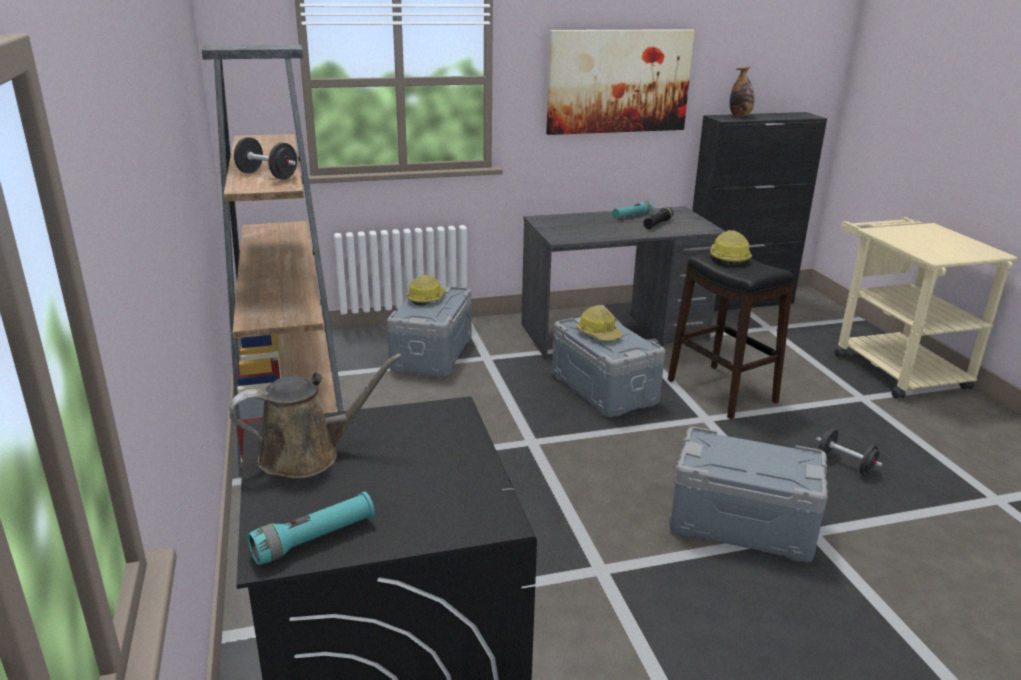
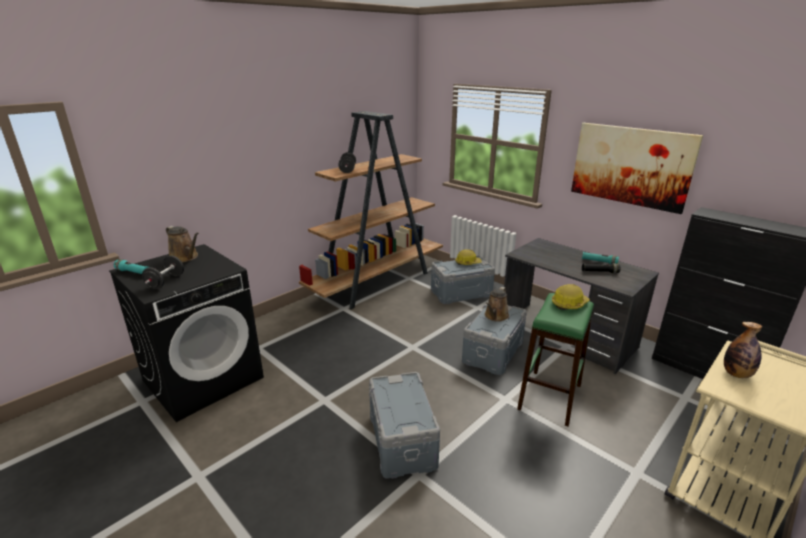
camera: 60 degrees right, 0 degrees up
(599, 334) = (495, 316): hard hat -> brown watering can
(721, 391) = (549, 396): black stool -> green stool
(740, 116) = (732, 215): bottle -> bottle (736, 374)
(845, 464) = (519, 478): black dumbbell -> black dumbbell (166, 282)

